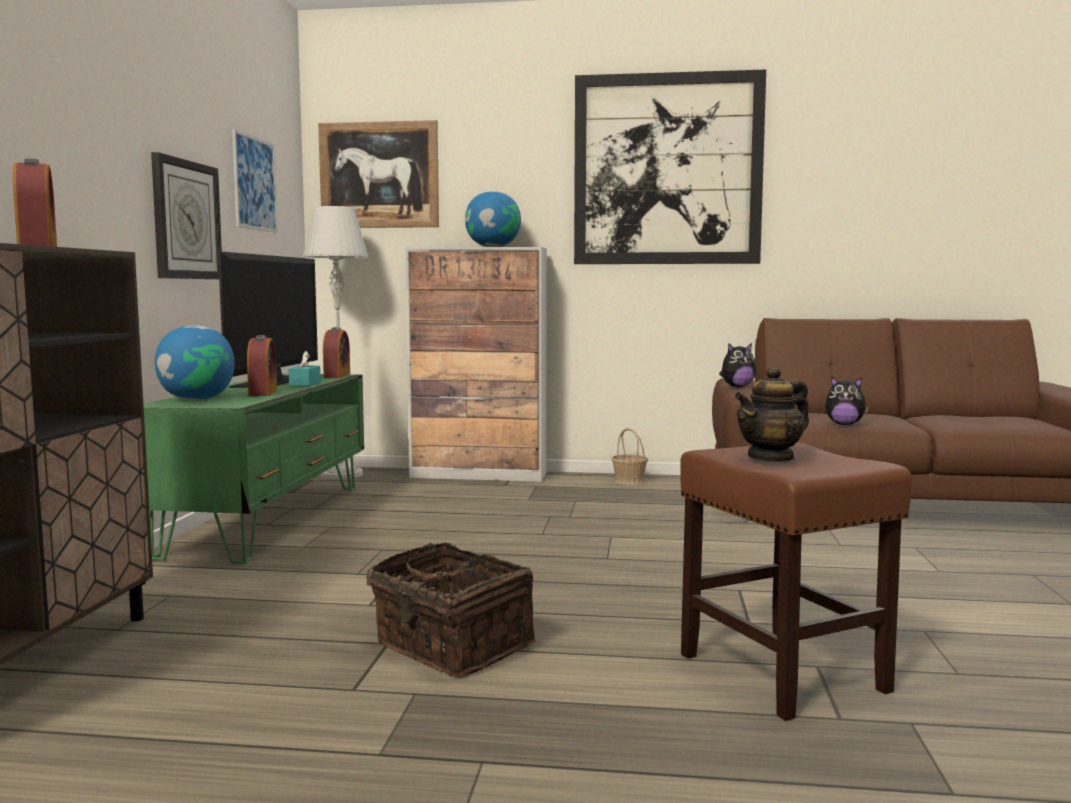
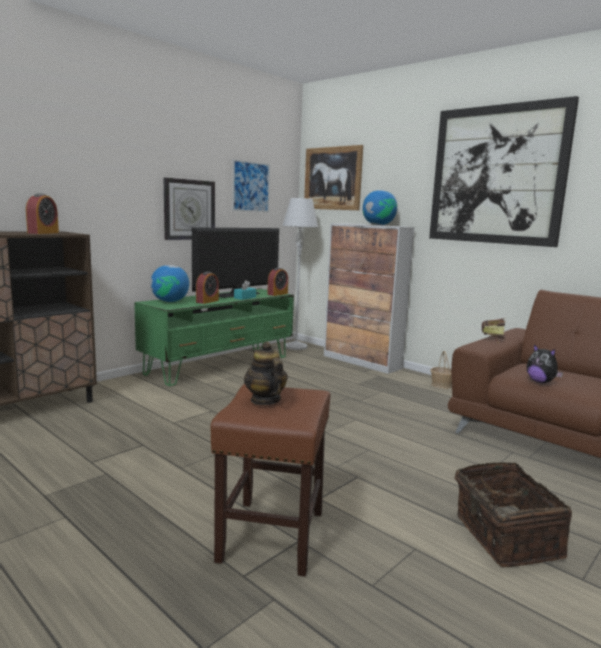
camera: 35 degrees right, 5 degrees up
(450, 647) = (161, 456): basket -> basket (503, 537)
(737, 387) = (492, 338): plush toy -> book
(771, 458) = (265, 400): teapot -> teapot turned 60 degrees clockwise

